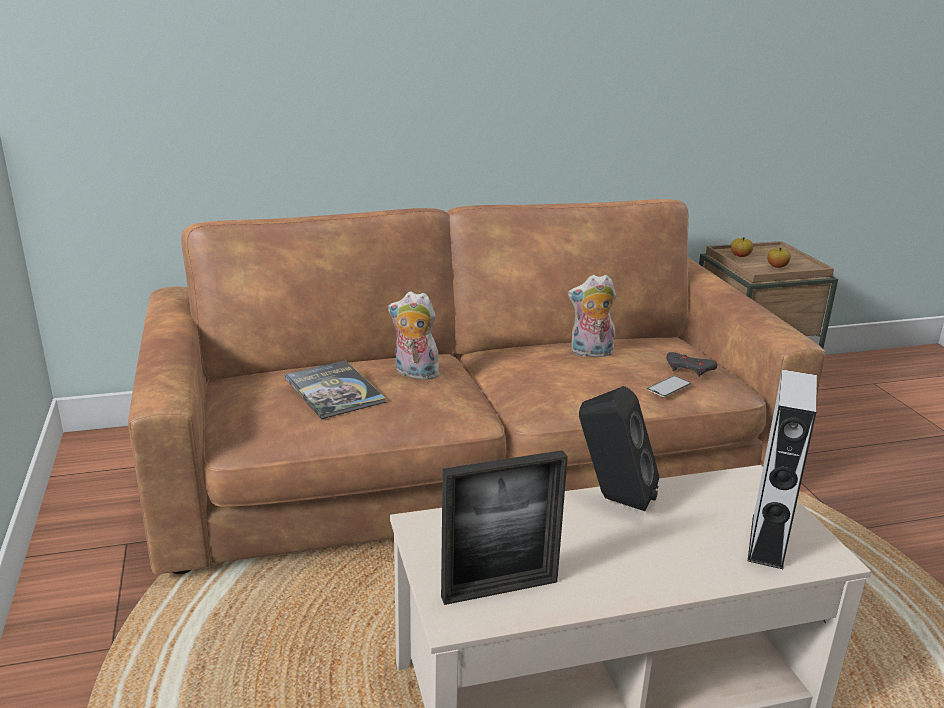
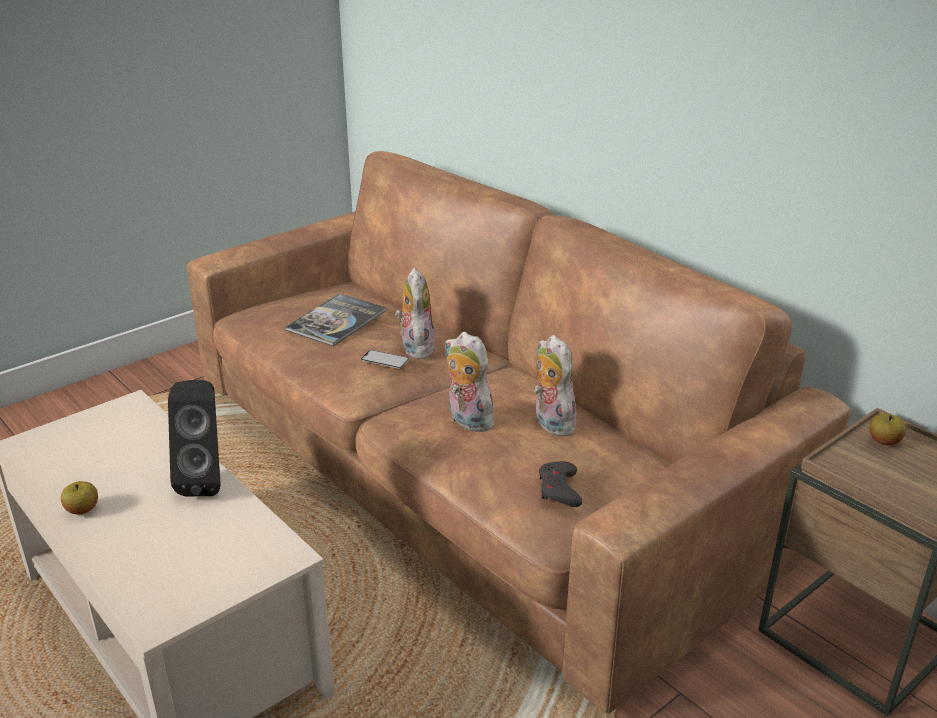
camera: 65 degrees right, 5 degrees up
(499, 589) = (57, 455): picture frame -> none
(571, 377) = (467, 421): none -> plush toy
(669, 387) = (494, 482): phone -> phone (385, 359)
(767, 540) = (172, 578): grey speaker -> none
(777, 267) = (881, 477): apple -> apple (82, 510)

